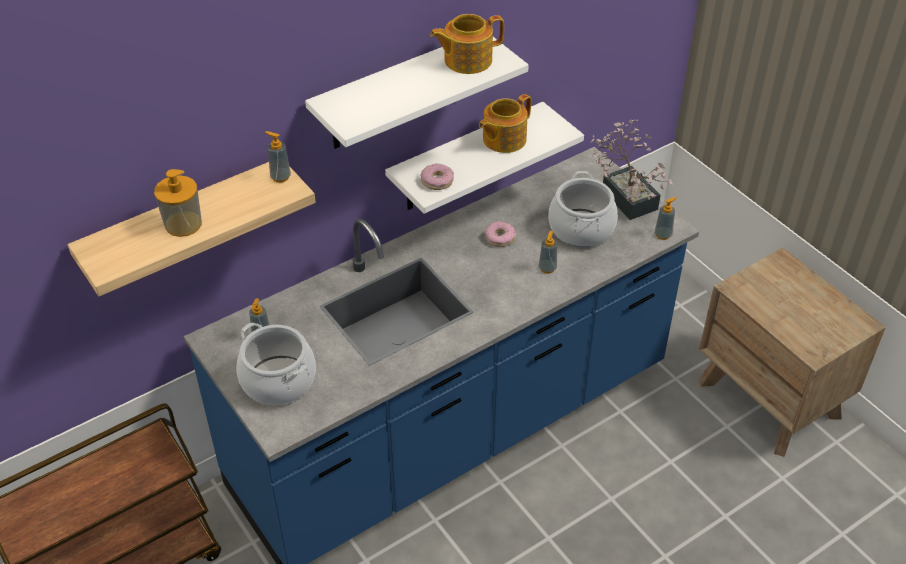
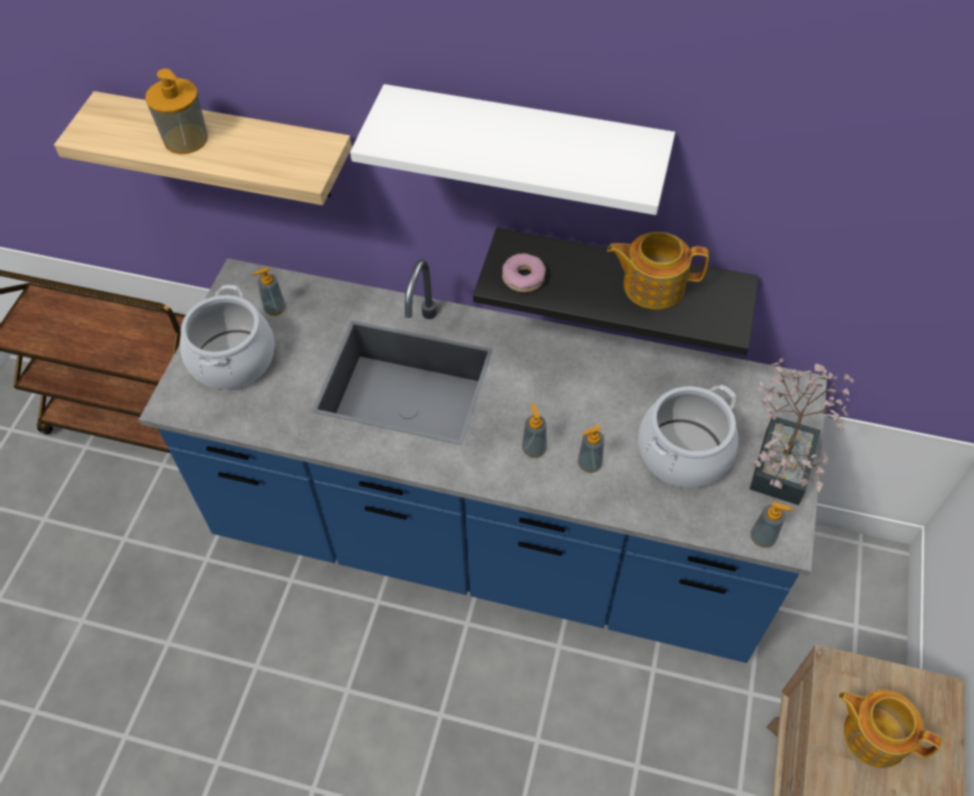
camera: 50 degrees right, 10 degrees up
(280, 177) = (318, 155): soap dispenser -> soap dispenser (534, 449)
(466, 60) = (598, 152): teapot -> teapot (873, 734)
(466, 158) = (620, 279): white shelf -> black shelf
(500, 238) = (589, 392): donut -> none

